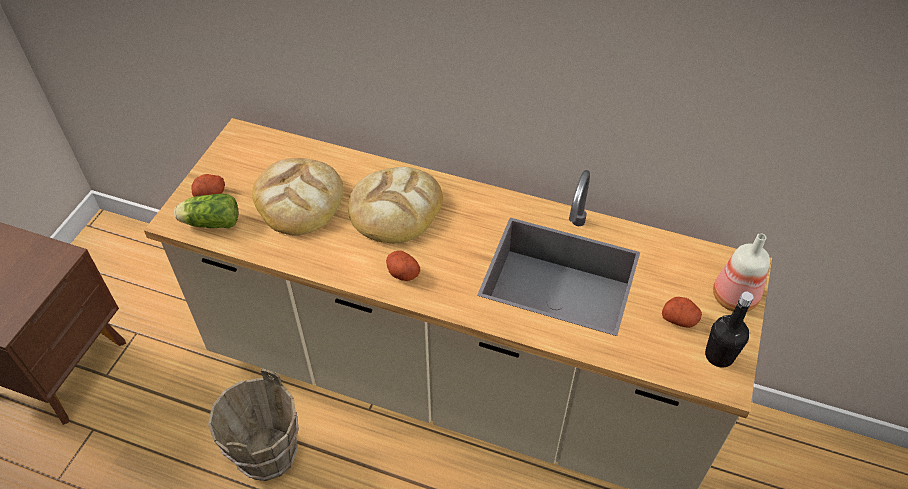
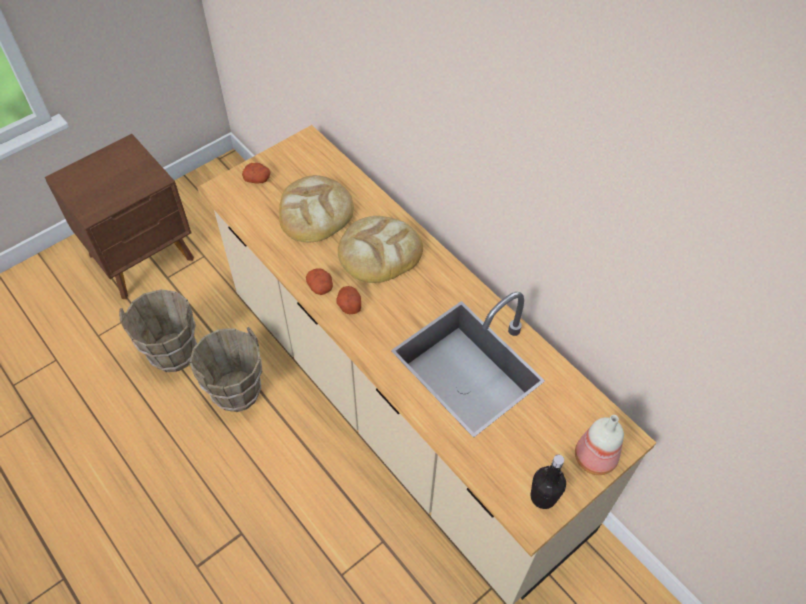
camera: 30 degrees right, 5 degrees up
(166, 451) = (173, 353): none -> brown bucket
(209, 222) = (243, 201): lettuce -> none
(680, 318) = (534, 451): potato -> potato (321, 287)

